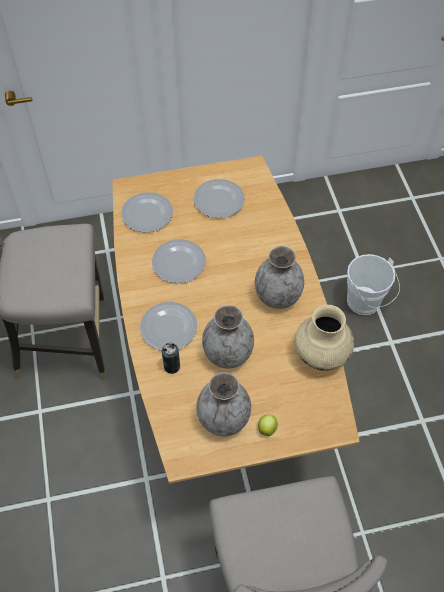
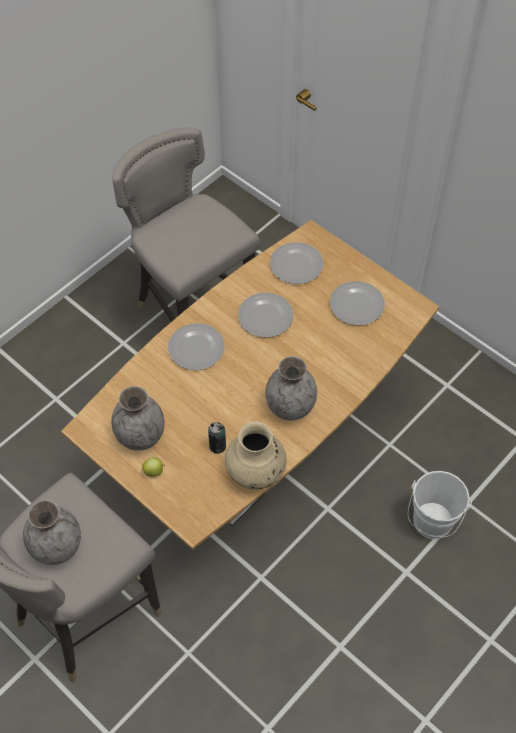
camera: 55 degrees right, 0 degrees up
(172, 366) = (162, 372): can -> can (217, 446)
(227, 353) = (203, 403): grey vase -> grey vase (57, 546)

